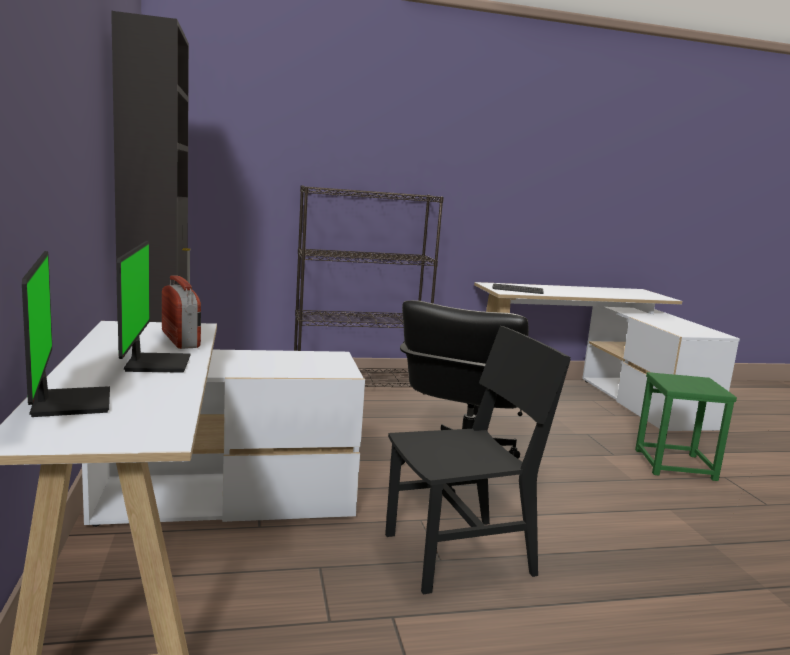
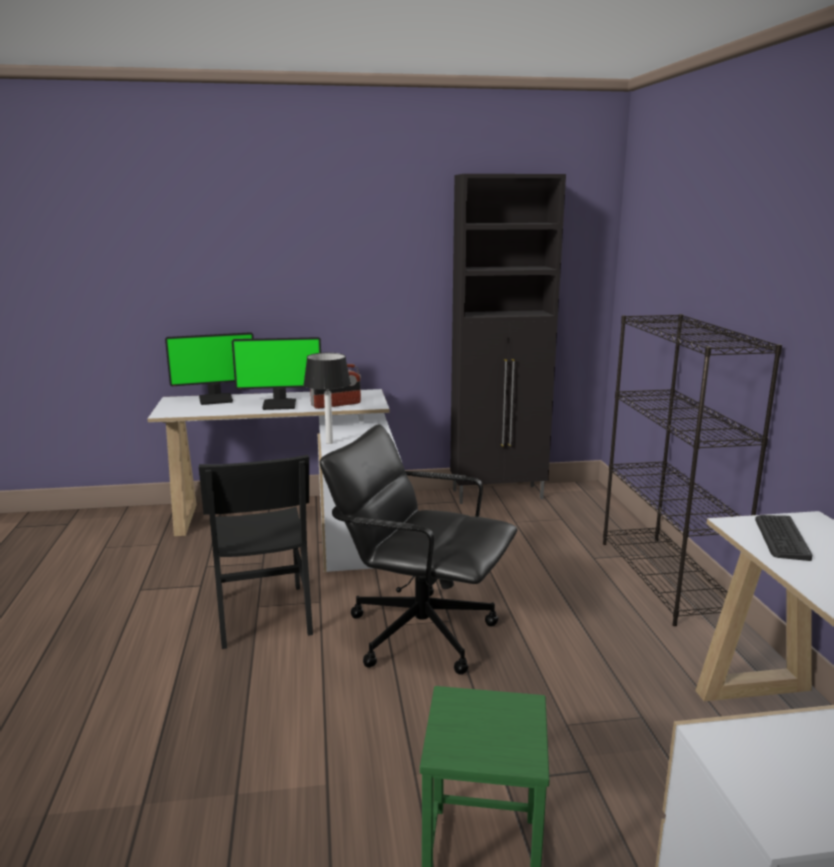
camera: 95 degrees right, 5 degrees up
(275, 373) = (329, 443): none -> table lamp

